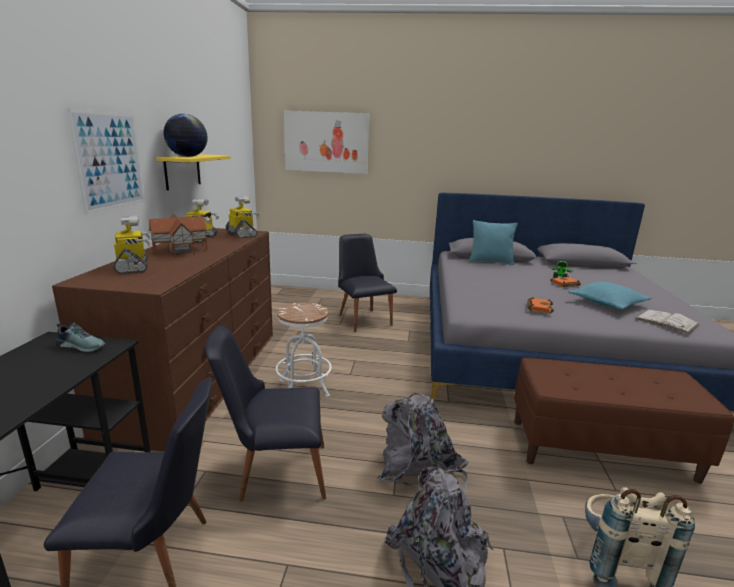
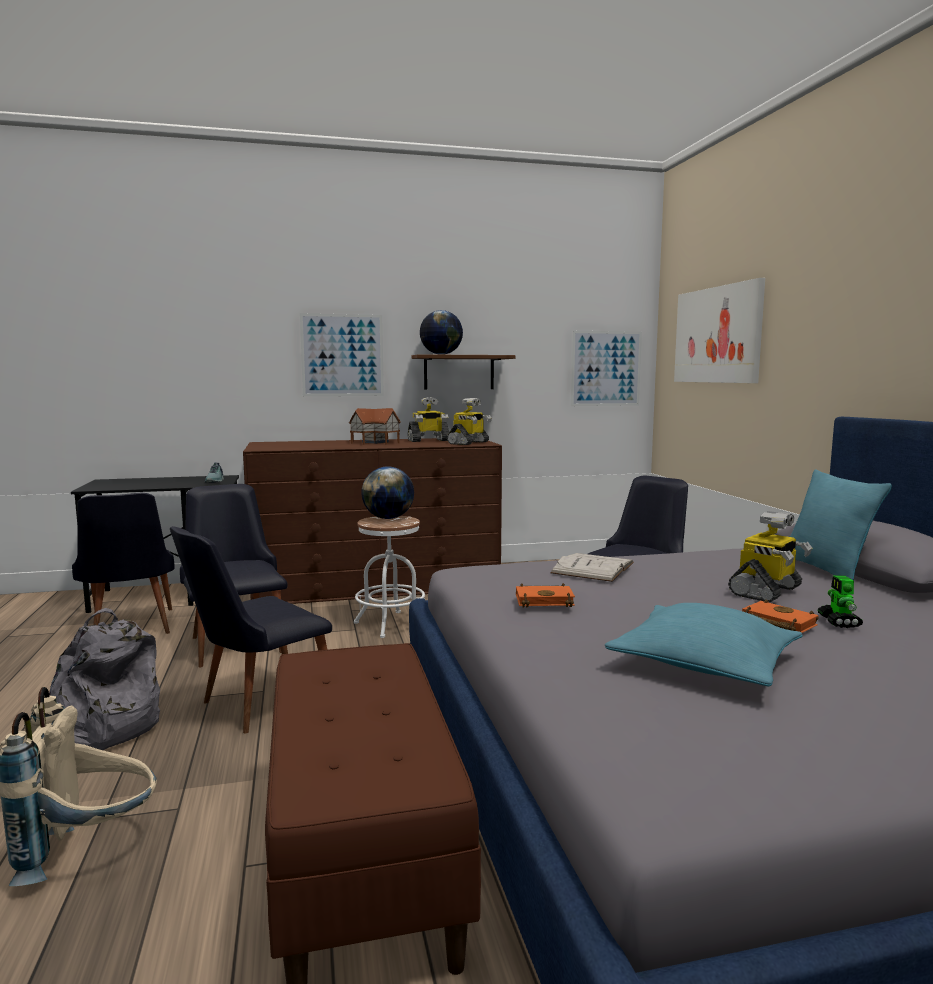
camera: 70 degrees right, 10 degrees down
(133, 267) = (309, 443): toy robot -> toy robot (766, 591)
(182, 171) = (459, 372): yellow shelf -> brown shelf
(240, 161) = (606, 368): none -> picture
(293, 309) = (388, 518): none -> globe
(420, 469) = (256, 704): grey backpack -> black chair
(666, 321) = (647, 718): white book -> white book (593, 568)

